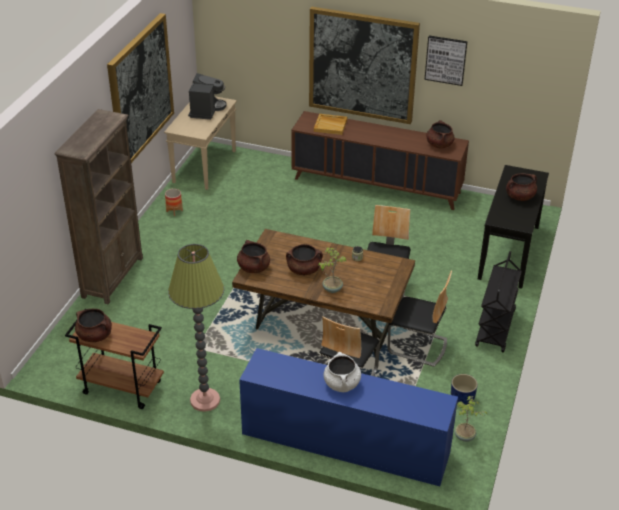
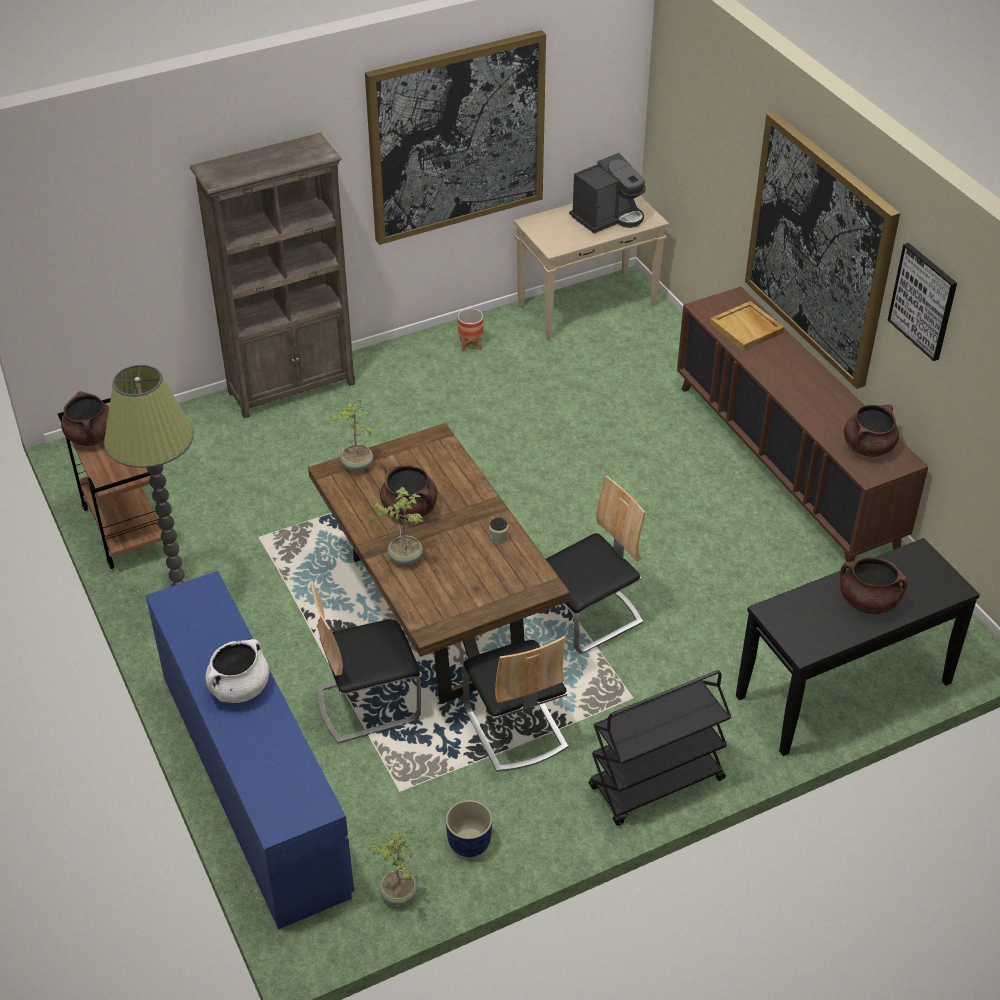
camera: 45 degrees right, 5 degrees up
(253, 268) = (356, 466): brown cooking pot -> potted plant

